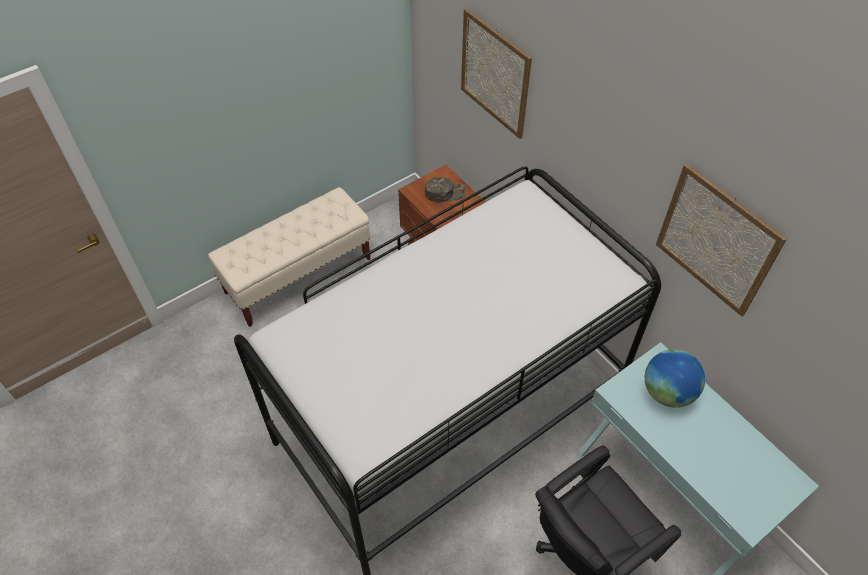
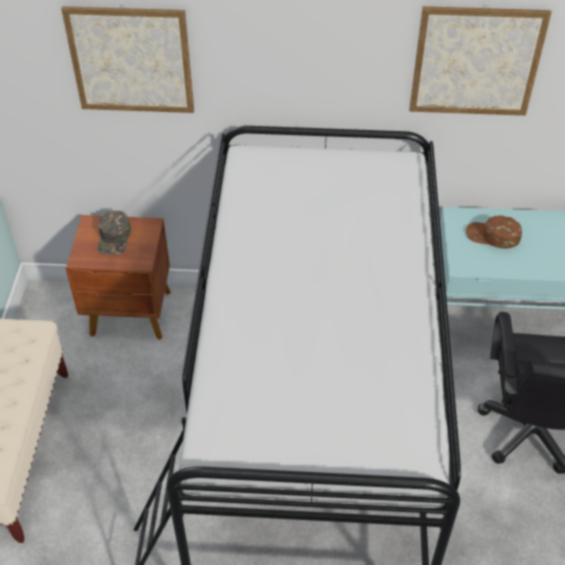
camera: 50 degrees left, 5 degrees down
(445, 192) = (114, 237): green cap -> green cap turned 150 degrees clockwise
(667, 392) = (492, 236): globe -> brown cap

